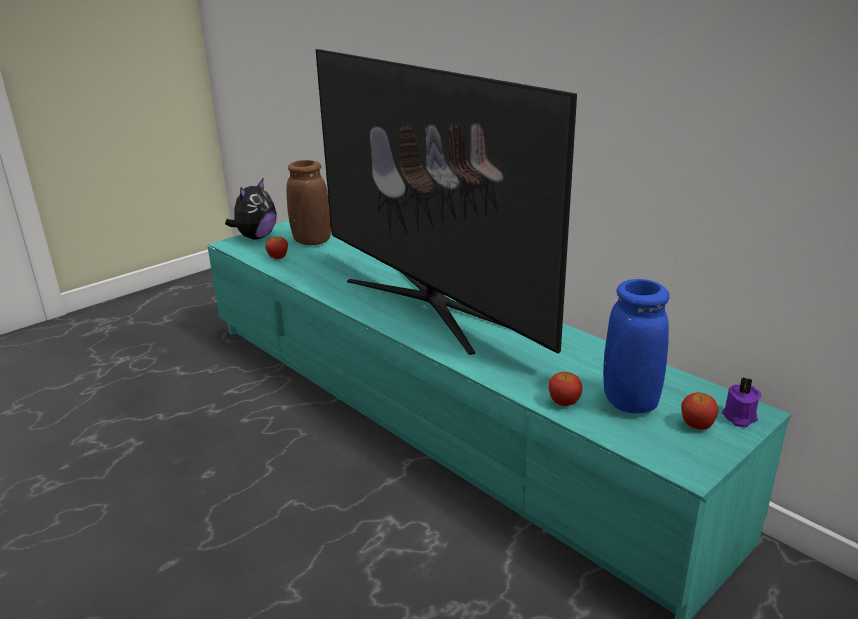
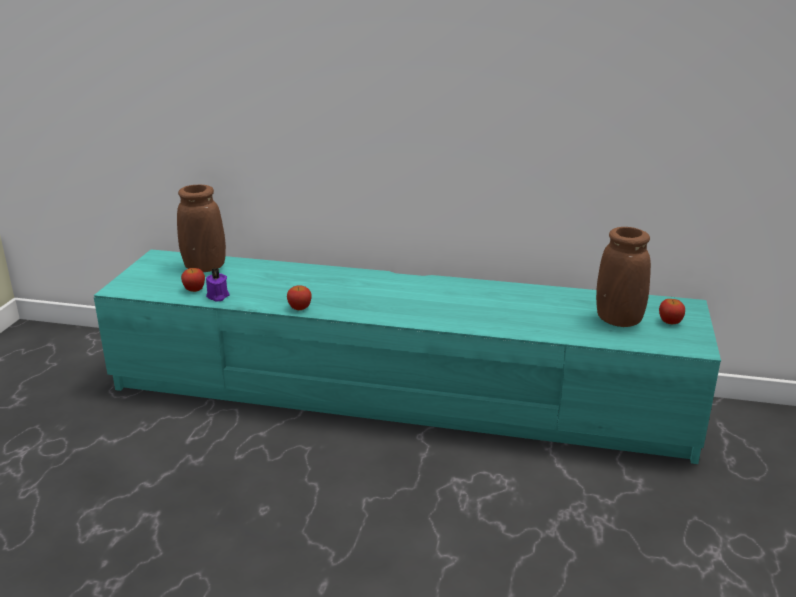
camera: 35 degrees left, 0 degrees up
(256, 237) = (138, 277): plush toy -> none
(430, 304) = (394, 294): television -> none
(564, 402) = (582, 333): apple -> apple (299, 308)
(630, 402) = (618, 320): blue vase -> brown vase
(738, 417) = (685, 310): purple candle -> purple candle (217, 296)

